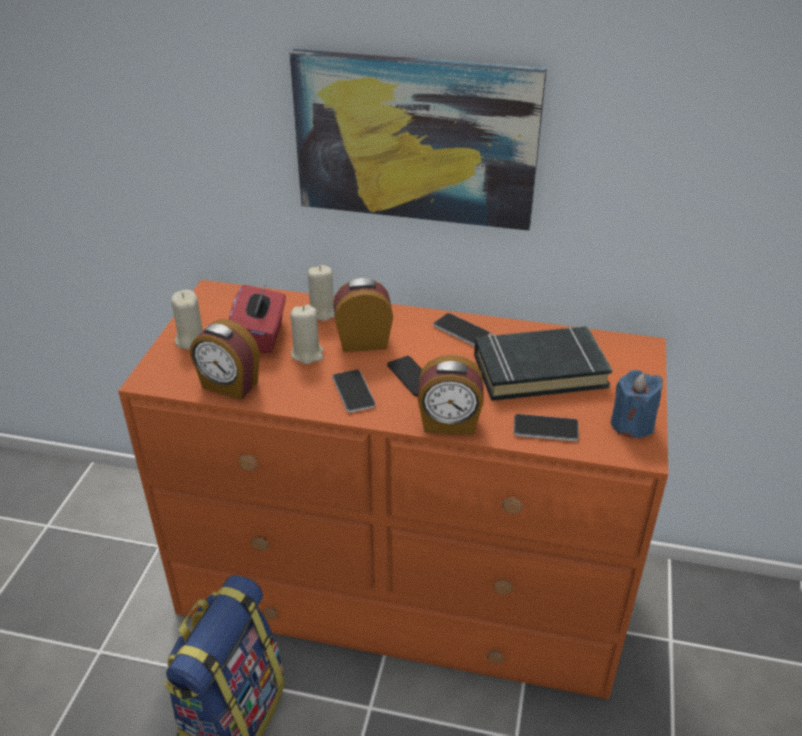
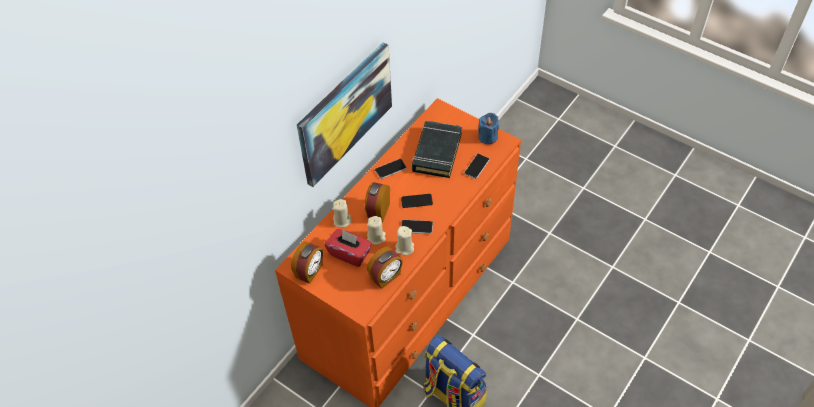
camera: 65 degrees left, 15 degrees up
(190, 340) = (335, 286): beige candle -> beige candle (404, 248)
(449, 424) = (457, 199): alarm clock -> alarm clock (310, 271)

